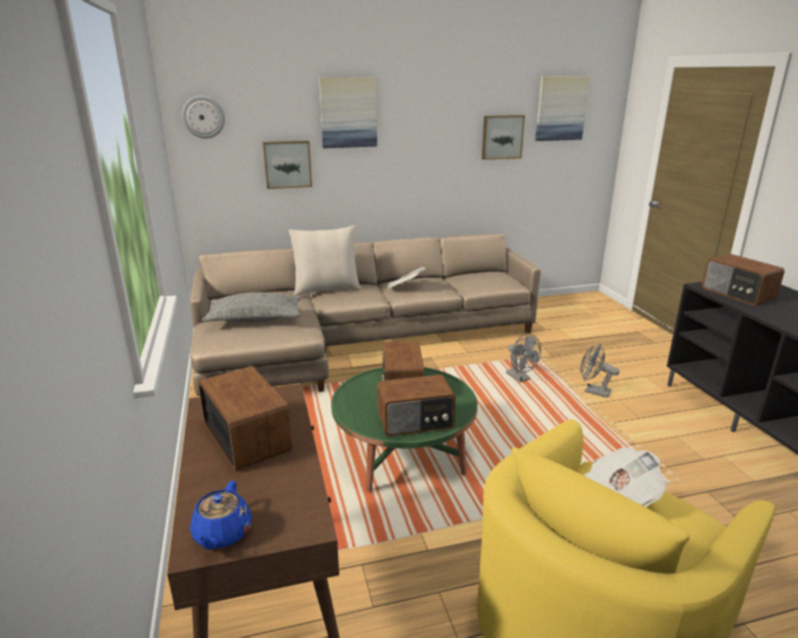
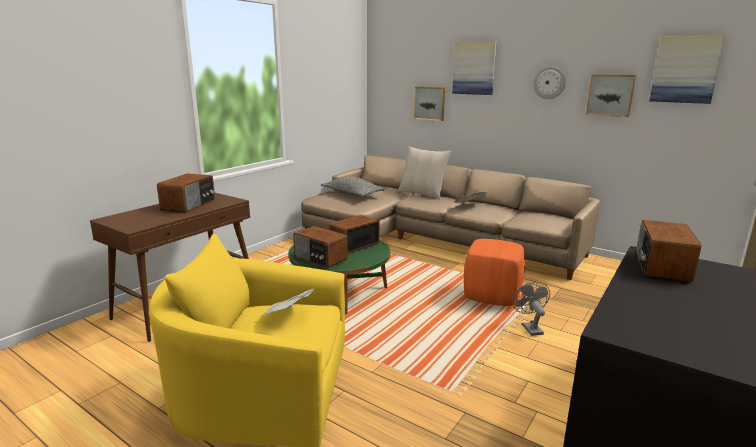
camera: 50 degrees right, 5 degrees down
(203, 117) = (386, 68): wall clock -> wall clock (549, 82)
(222, 534) = (117, 219): blue teapot -> none
(520, 378) = (492, 296): grey fan -> orange ottoman

